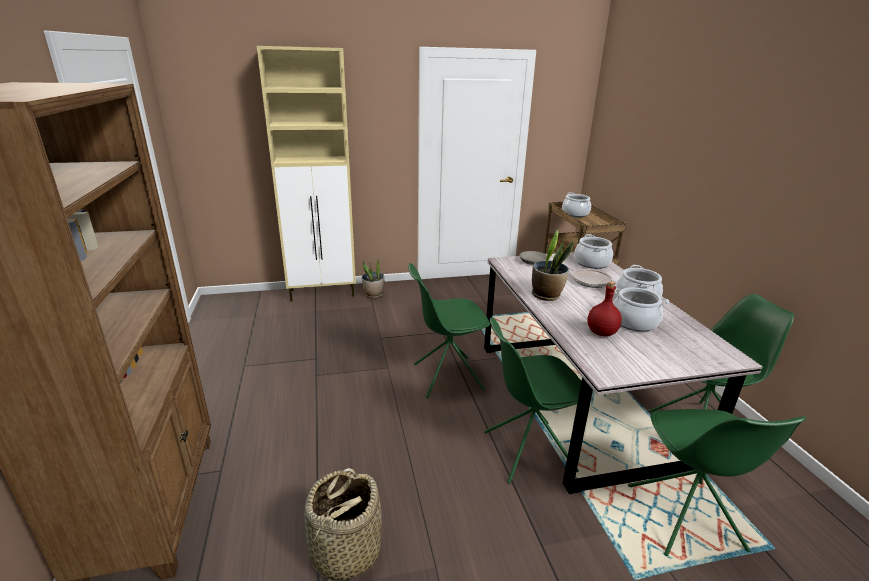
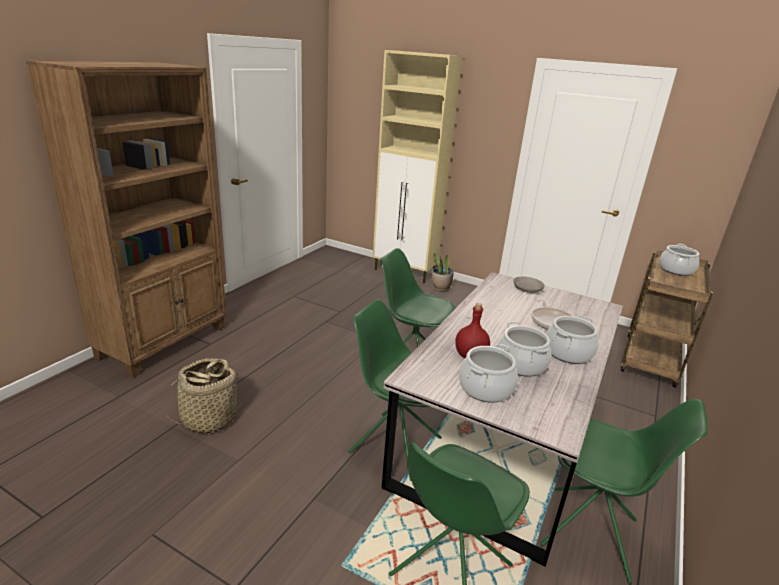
camera: 40 degrees right, 0 degrees up
(546, 295) = (482, 314): potted plant -> none
(592, 263) = (589, 311): cooking pot -> cooking pot (486, 388)

